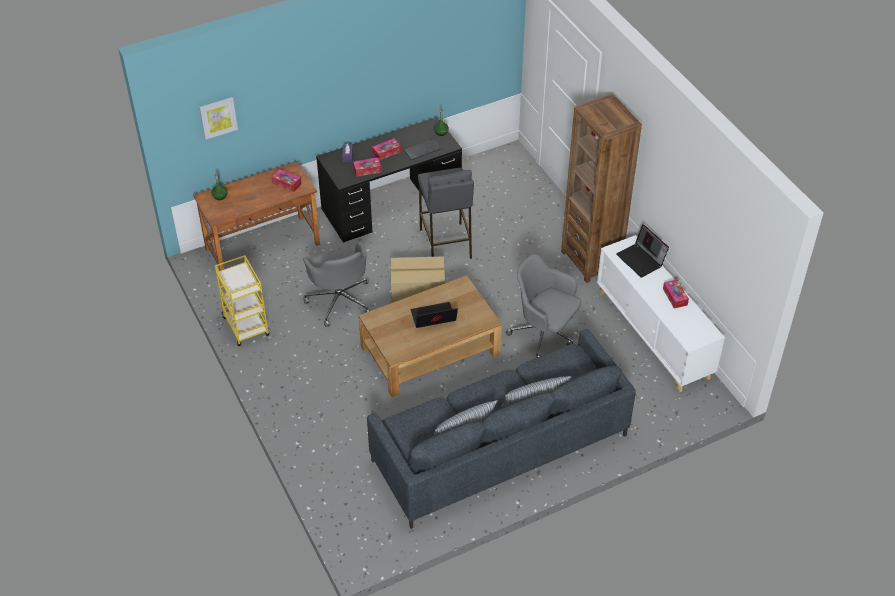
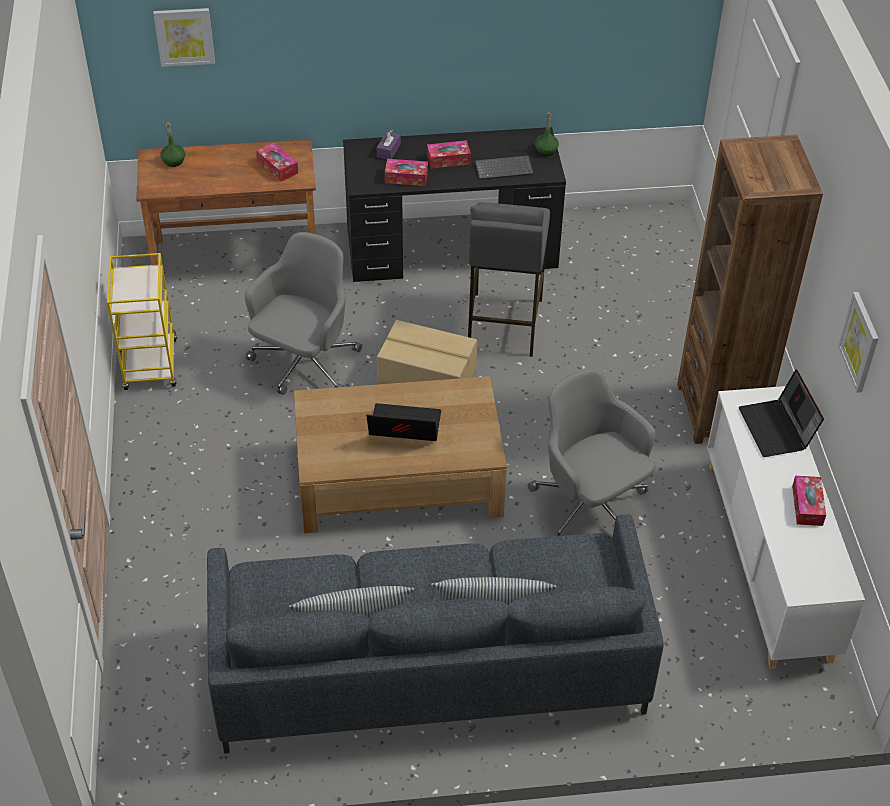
camera: 20 degrees right, 0 degrees up
(340, 300) = (304, 364): grey office chair -> grey office chair turned 150 degrees counterclockwise
(687, 200) = (860, 342): none -> picture

